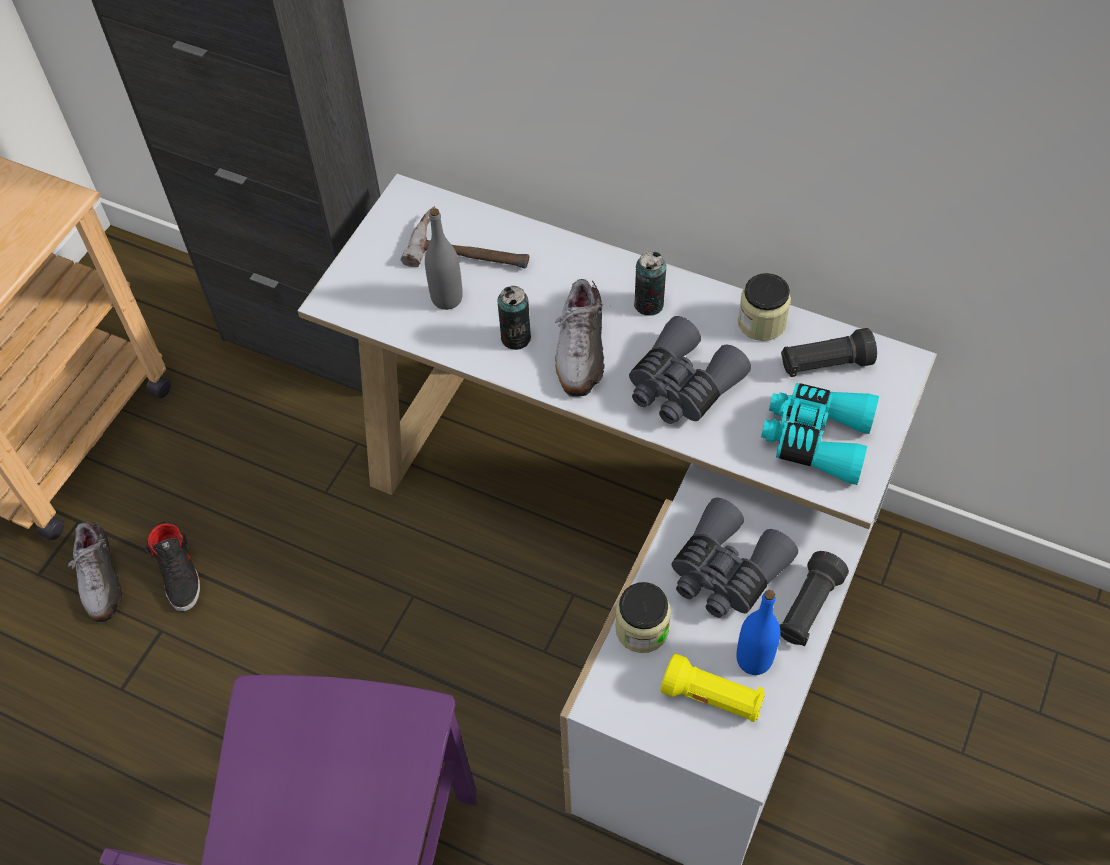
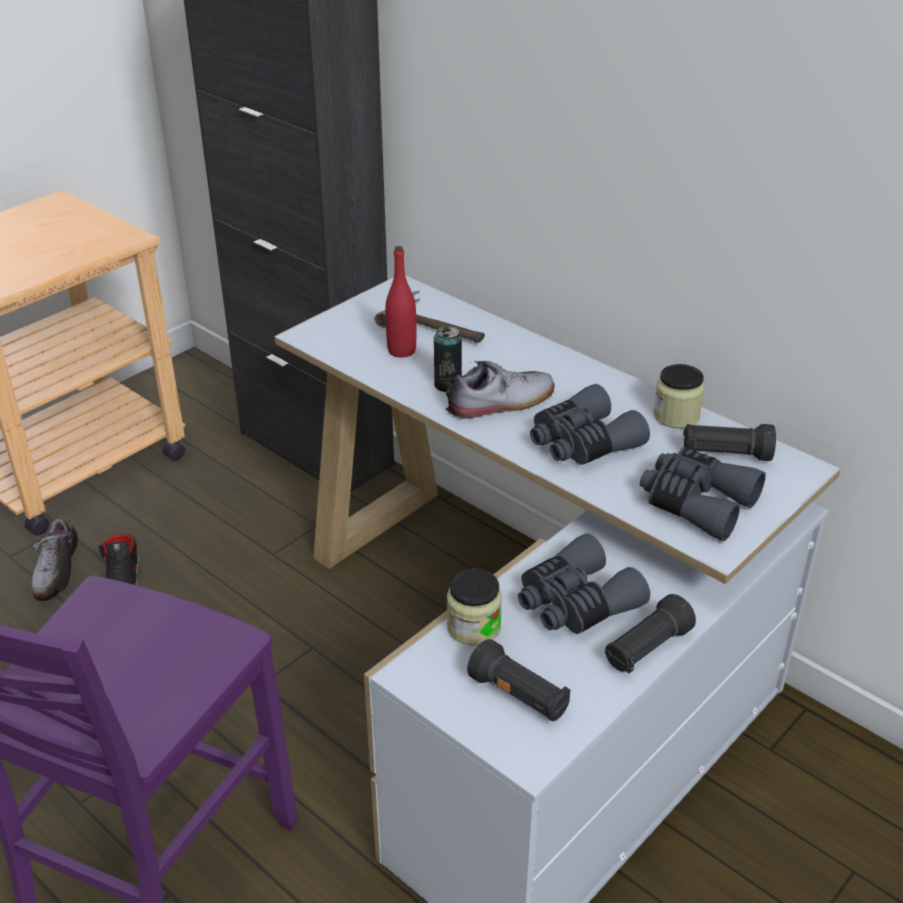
camera: 15 degrees right, 20 degrees down
(447, 298) = (401, 351): grey bottle -> red bottle
(580, 349) = (501, 402): shoe -> shoe turned 135 degrees counterclockwise
(649, 304) = (576, 386): can -> none
(712, 698) = (519, 697): yellow flashlight -> black flashlight
(754, 659) = (574, 676): blue bottle -> none
(816, 438) = (696, 503): turquoise binoculars -> grey binoculars

